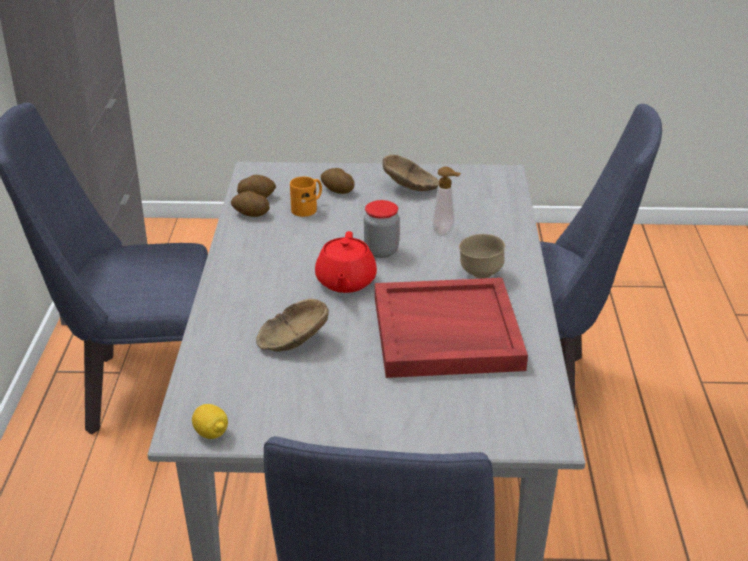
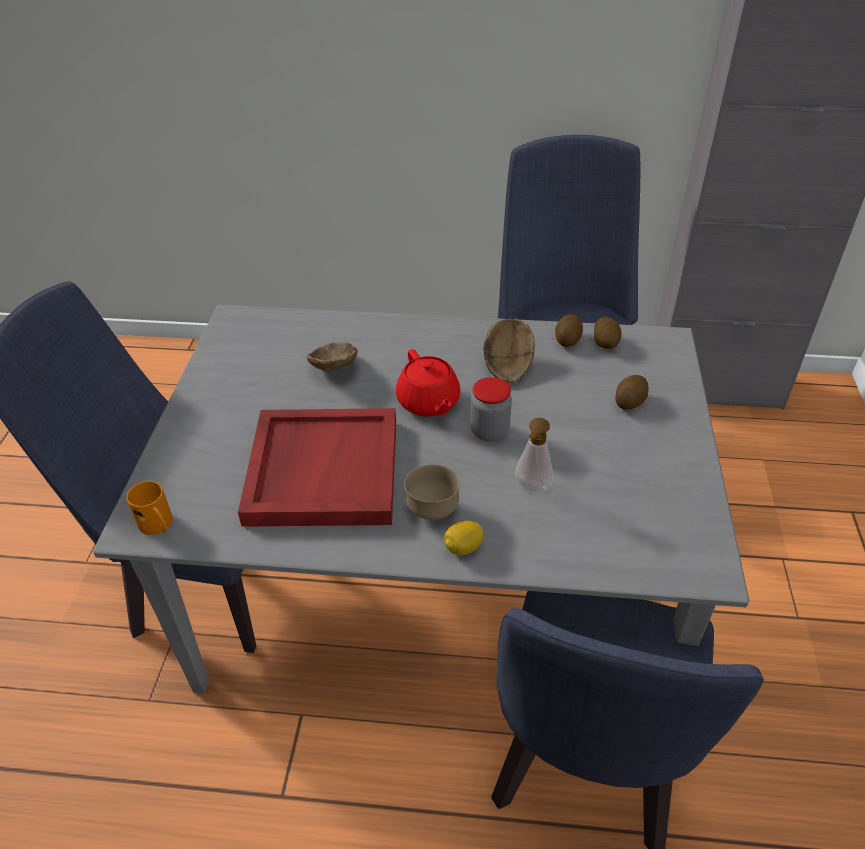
camera: 95 degrees right, 10 degrees up
(211, 433) = (226, 329): lemon -> lemon (463, 548)
(308, 208) = (584, 378): orange mug -> orange mug (159, 526)
(345, 282) = (428, 403): red teapot -> red teapot turned 120 degrees counterclockwise
(412, 188) = (646, 466): brown bowl -> brown bowl (506, 365)

